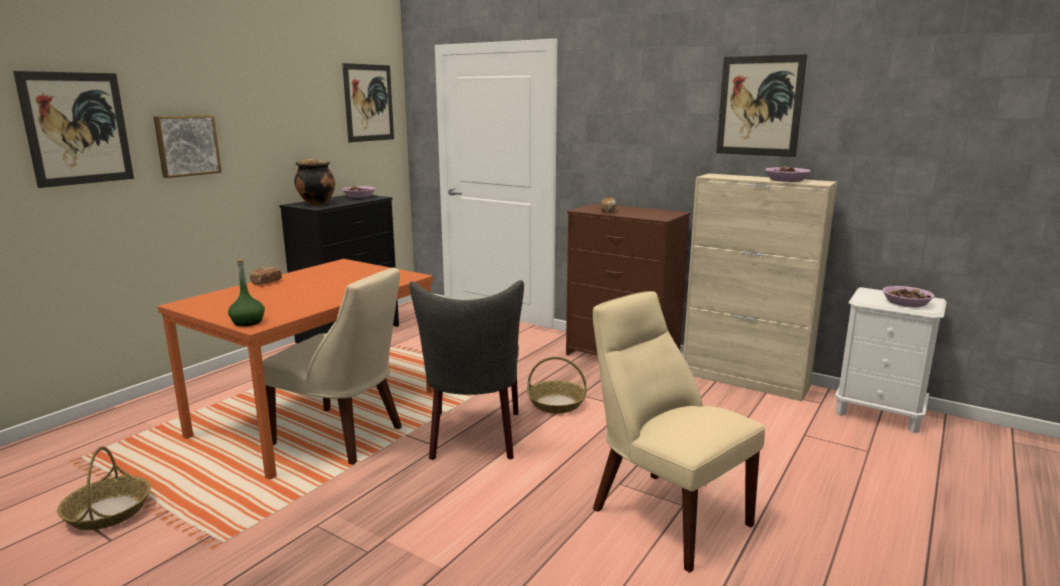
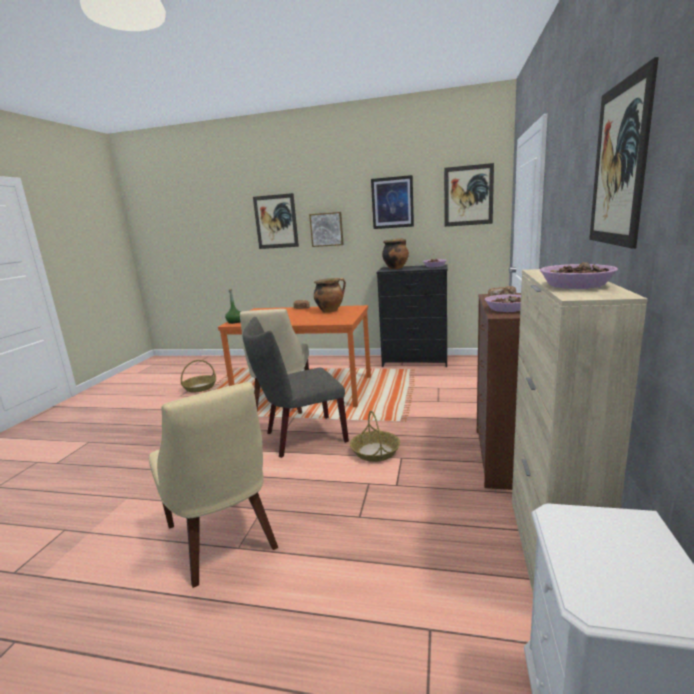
camera: 70 degrees right, 0 degrees up
(285, 105) = (392, 202): none -> picture
(328, 273) = (330, 311): none -> cooking pot
(664, 514) = (223, 540): beige chair -> beige chair turned 120 degrees clockwise
(906, 303) = (608, 570): bowl -> bowl (508, 309)

